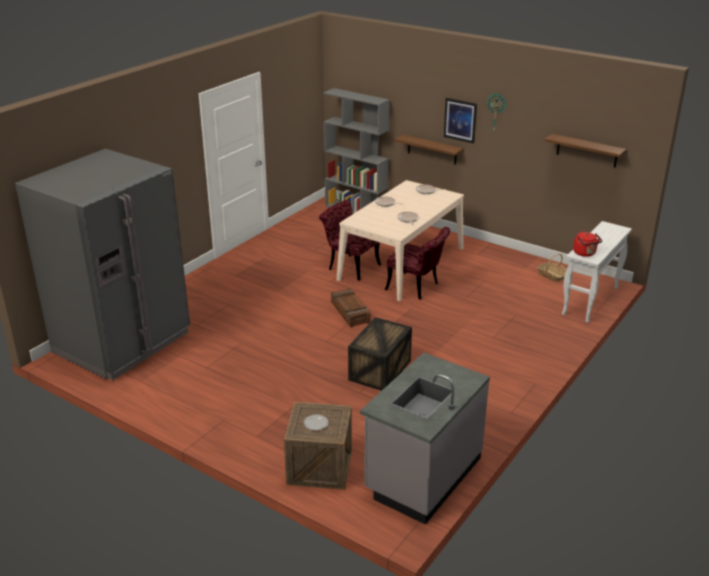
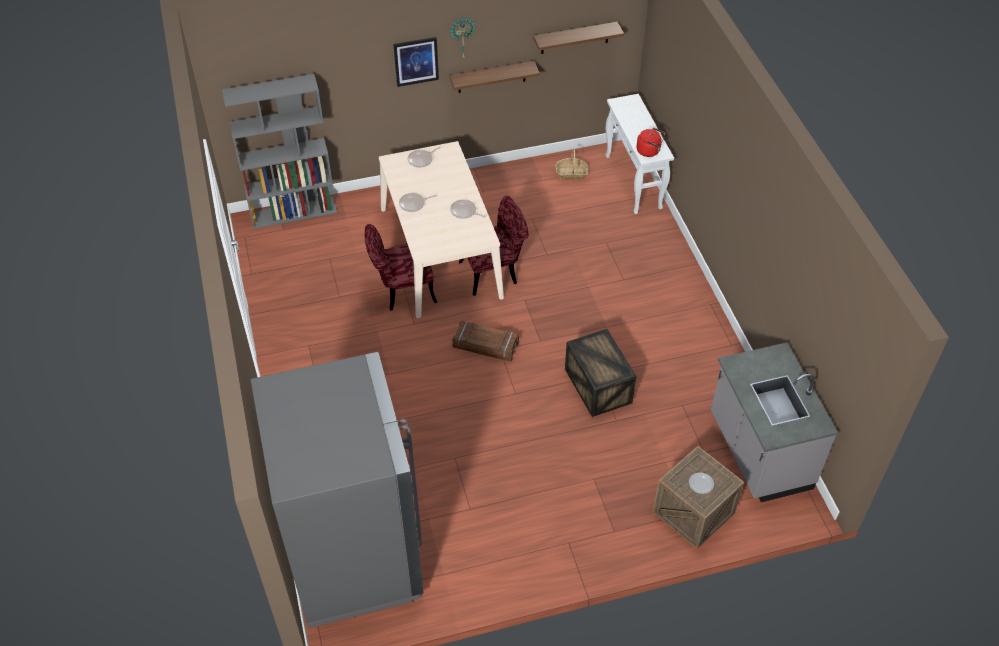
camera: 50 degrees left, 20 degrees up
(432, 149) = (382, 105): shelf -> shelf (491, 77)

